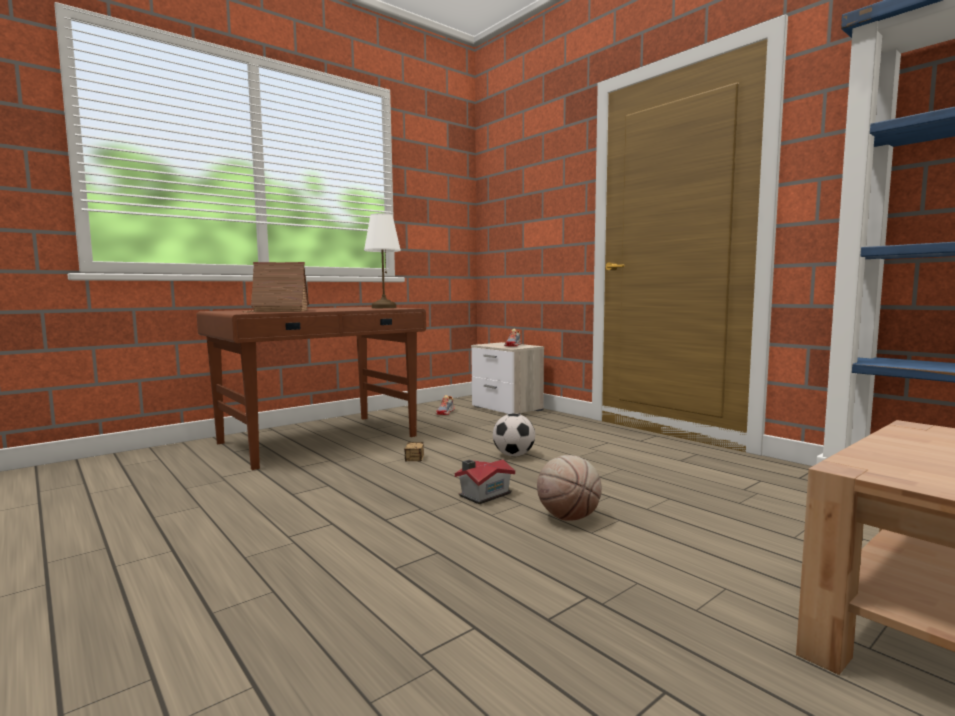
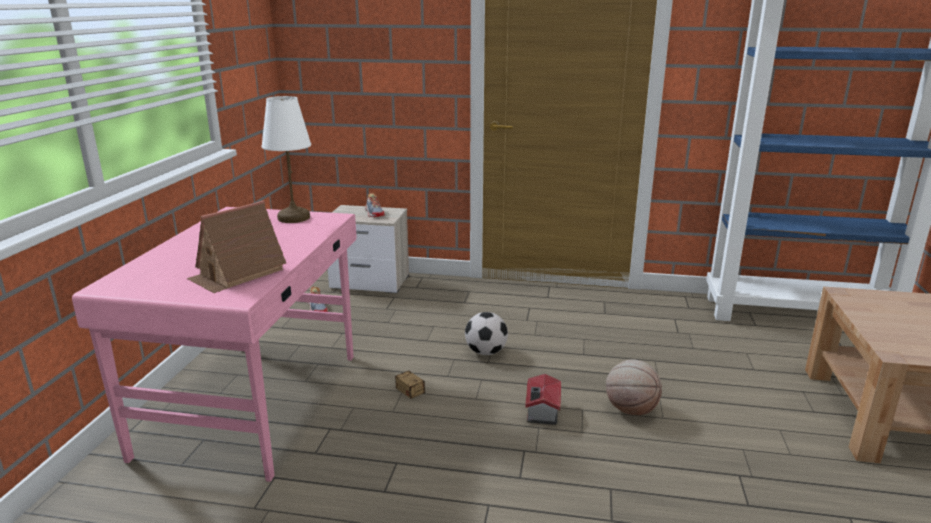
camera: 40 degrees left, 15 degrees up
(320, 440) = (256, 402): brown desk -> pink desk

